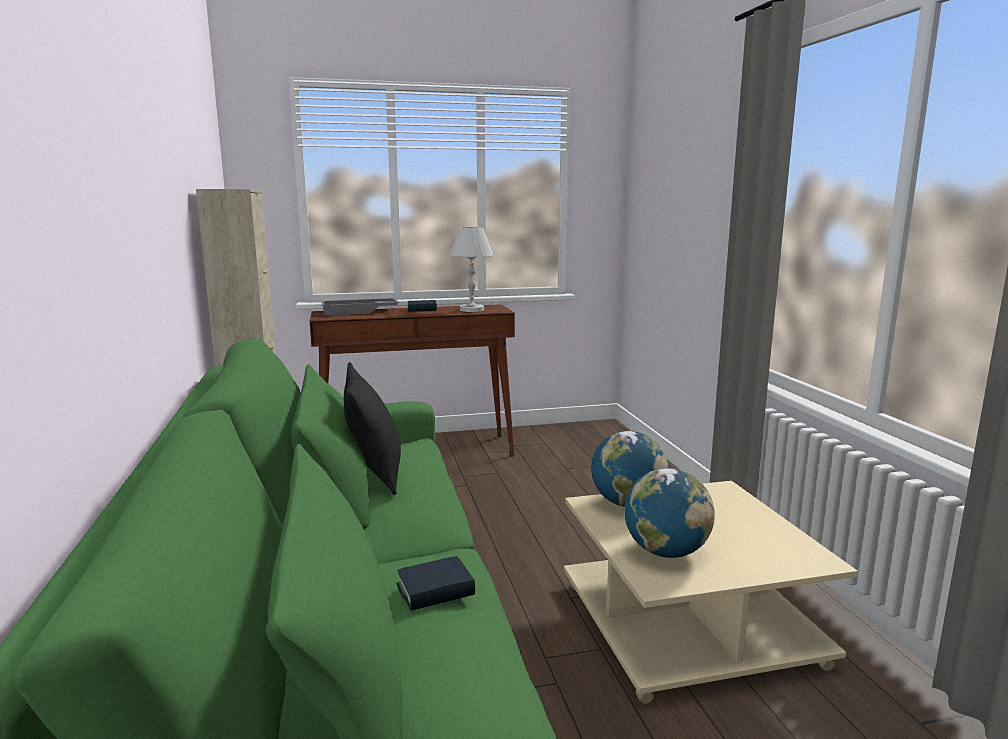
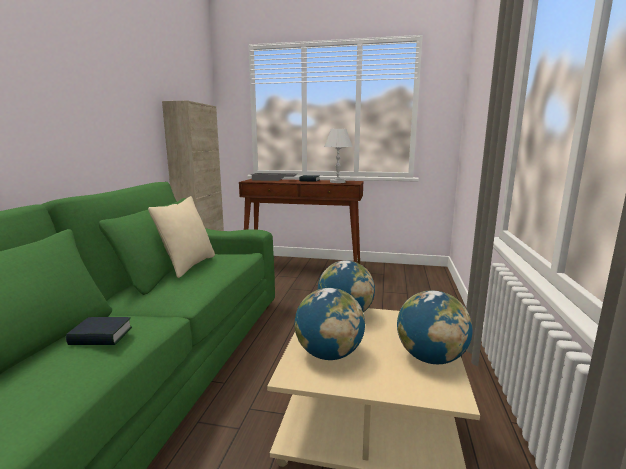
camera: 25 degrees right, 0 degrees up
(374, 474) = (188, 265): black pillow -> beige pillow
(766, 530) = (430, 358): none -> globe

